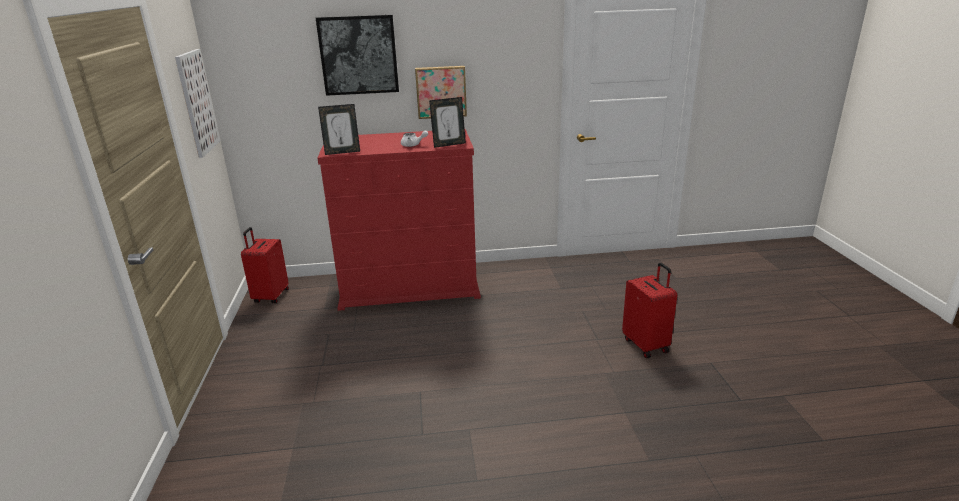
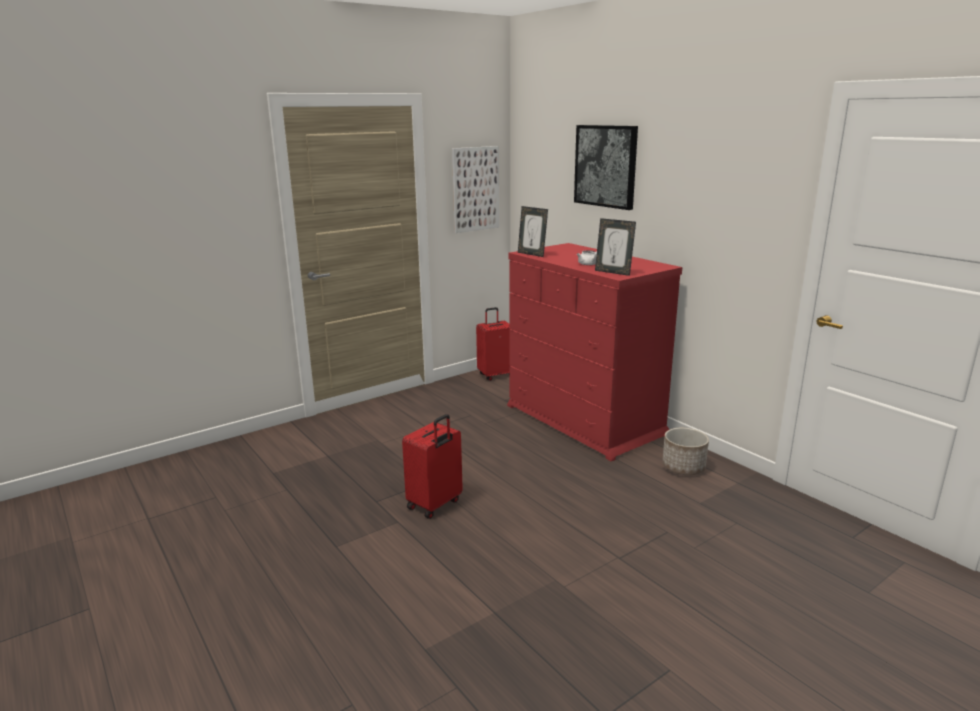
camera: 60 degrees right, 5 degrees down
(441, 92) = (669, 218): picture -> none
(516, 276) = (684, 467): none -> planter
(646, 345) = (648, 600): red suitcase -> red suitcase (435, 504)

